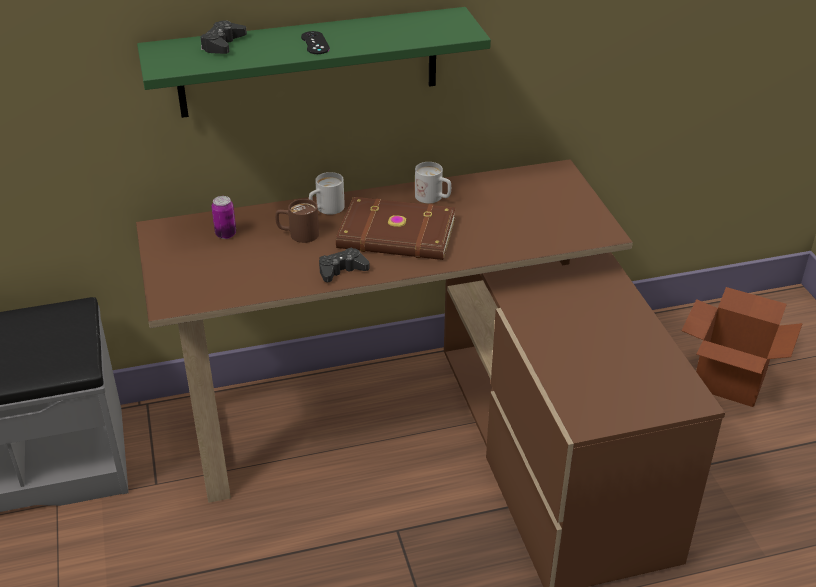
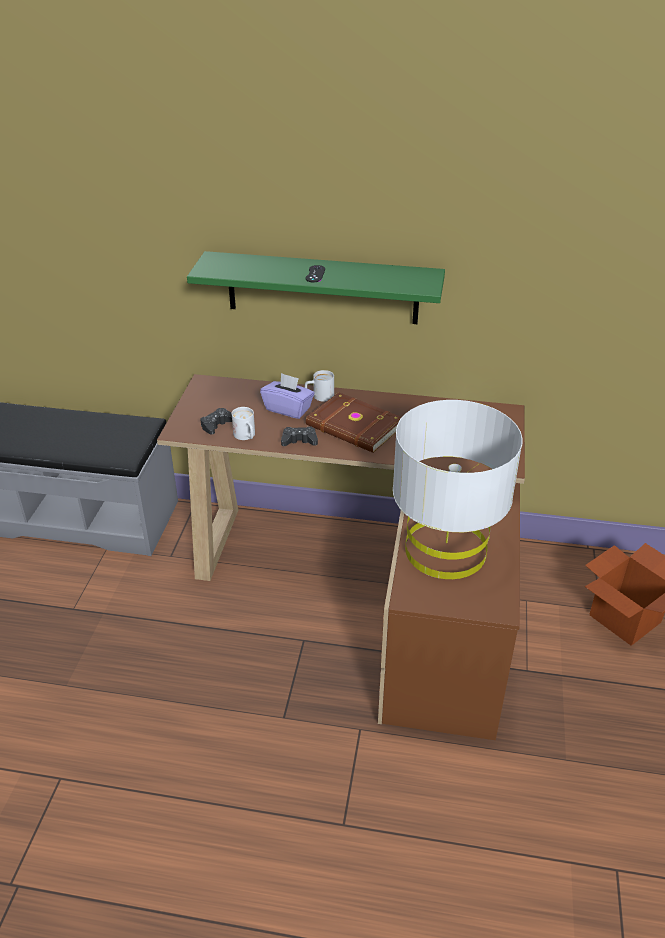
camera: 25 degrees right, 0 degrees up
(223, 44) = (255, 262): black game controller -> black game controller (217, 425)
(226, 234) = (242, 396): can -> none
(298, 234) = (288, 409): brown mug -> purple tissue box
(433, 198) = (399, 408): white mug -> white mug (246, 436)
(587, 353) = (445, 550): none -> grey table lamp

